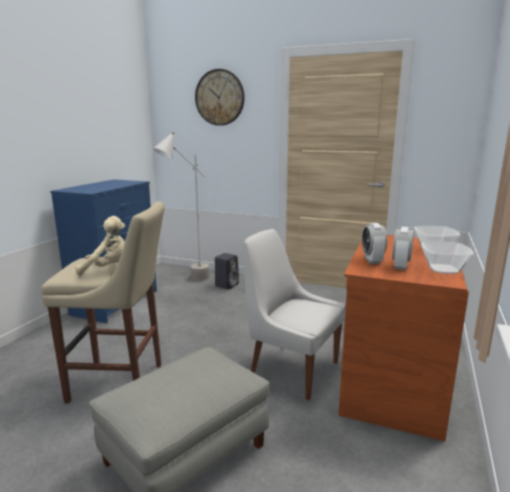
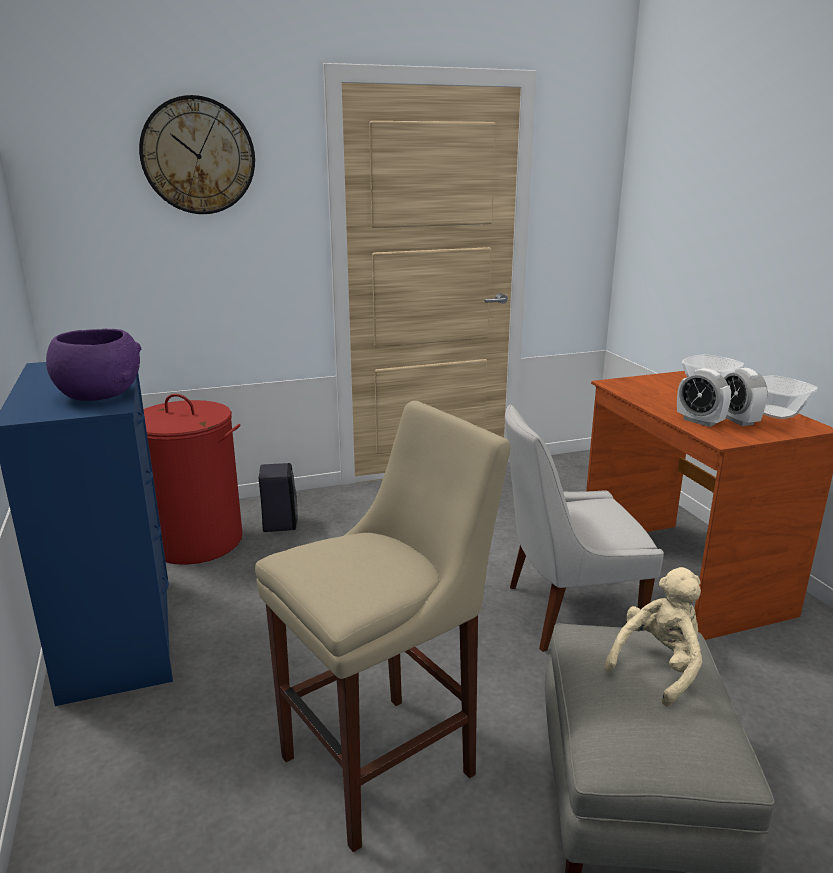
camera: 40 degrees left, 5 degrees up
(99, 188) = (100, 395): none -> purple bowl
(108, 269) = (388, 557): beige plush toy -> beige plush toy (658, 666)
(187, 281) = (196, 541): grey floor lamp -> red laundry basket

